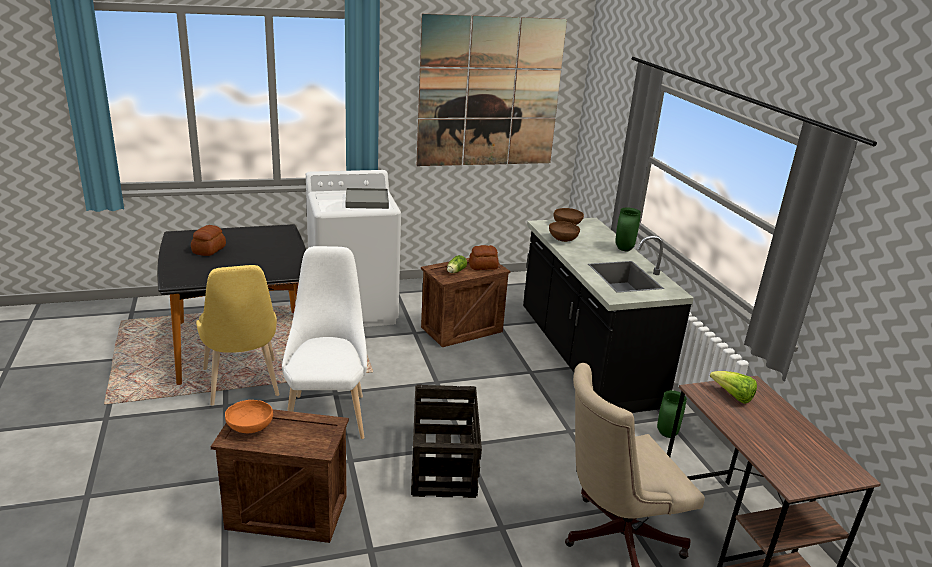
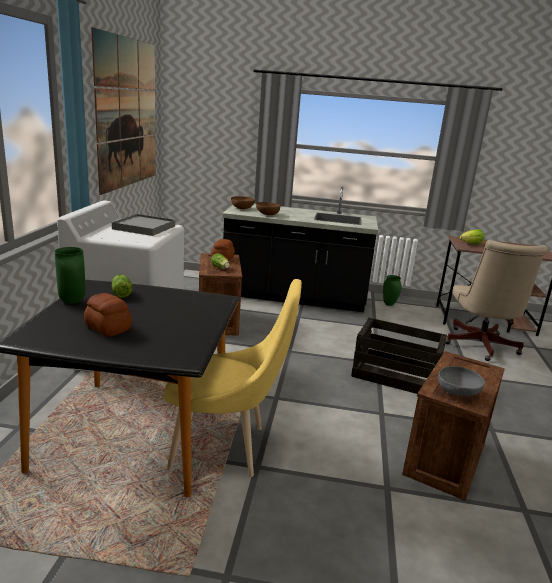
camera: 65 degrees left, 5 degrees down
(249, 428) = (458, 393): orange bowl -> grey bowl
(276, 239) = (121, 293): none -> lettuce
(328, 412) = (305, 408): white chair -> none
(624, 249) = (297, 209): green vase -> green vase (73, 301)

